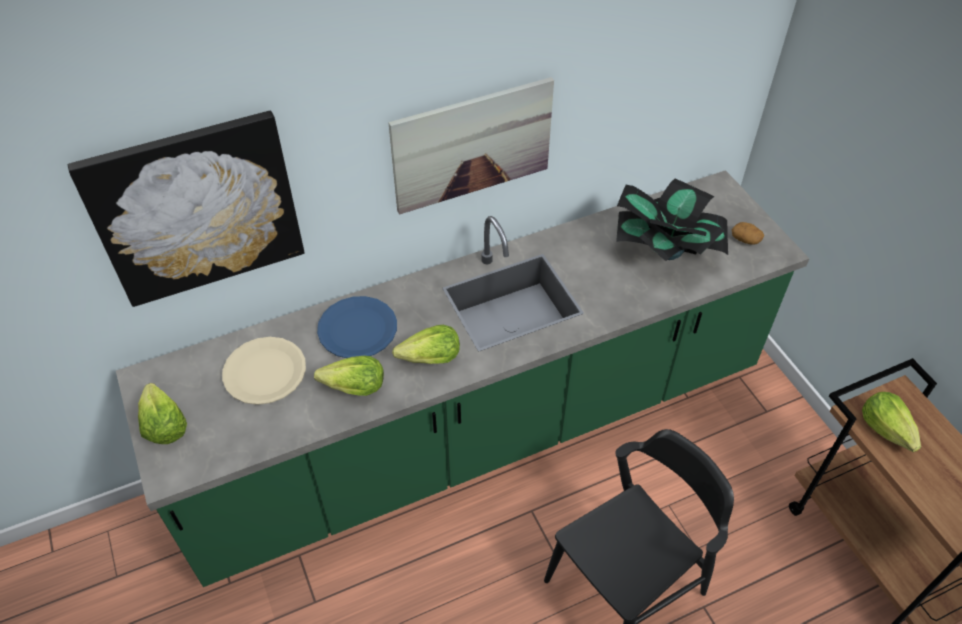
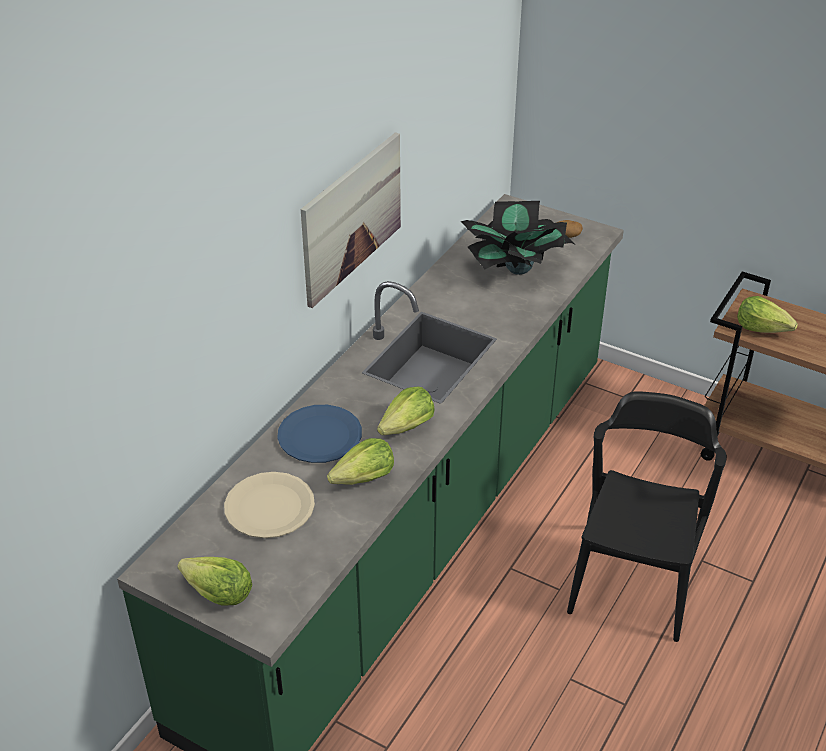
camera: 35 degrees left, 10 degrees down
(196, 209) = (177, 348): picture -> none

